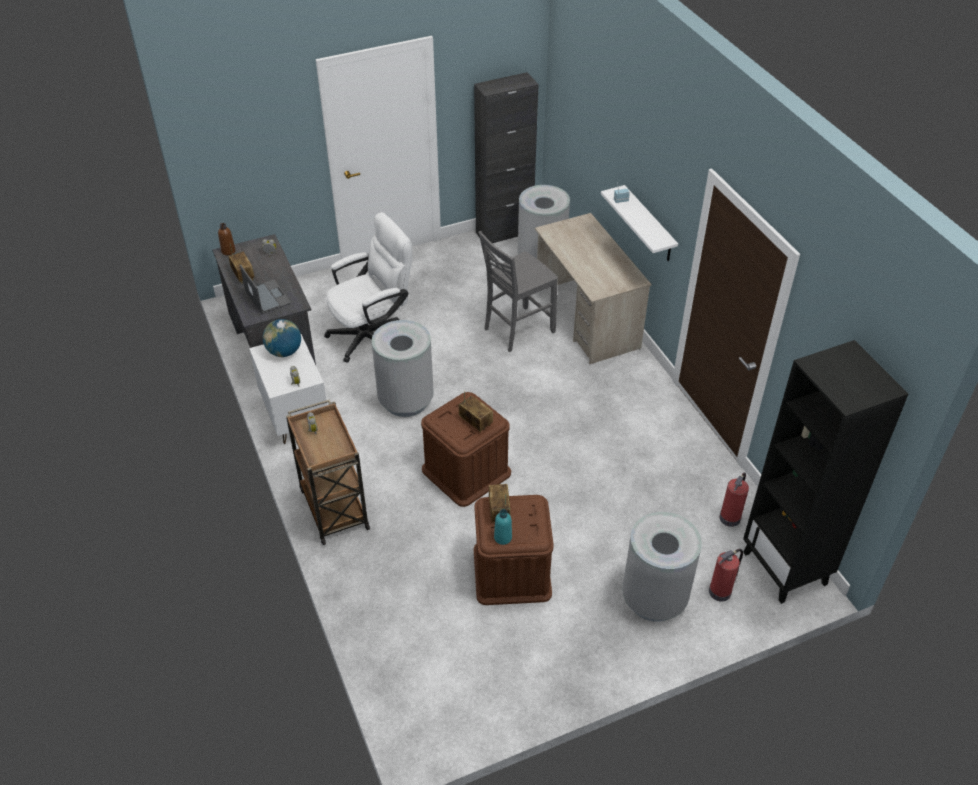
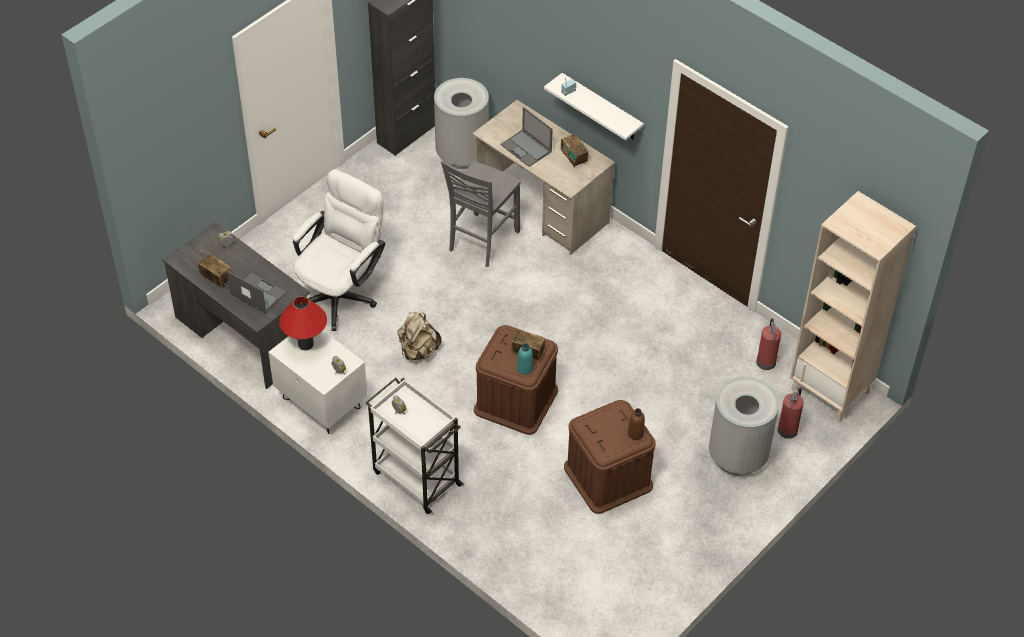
camera: 25 degrees left, 5 degrees up
(228, 251) = (181, 256): brown bottle -> brown bottle (635, 433)
(284, 352) = (306, 344): globe -> red table lamp
(333, 508) = (415, 477): brown cart -> white cart
(406, 401) = (418, 351): grey trash can -> beige backpack
(499, 511) = (595, 426): radio -> radio (574, 158)
(503, 537) = (611, 448): turquoise bottle -> turquoise bottle (524, 369)
(575, 251) = (526, 148): none -> laptop
(785, 568) = (830, 390): black bookcase -> beige bookcase

